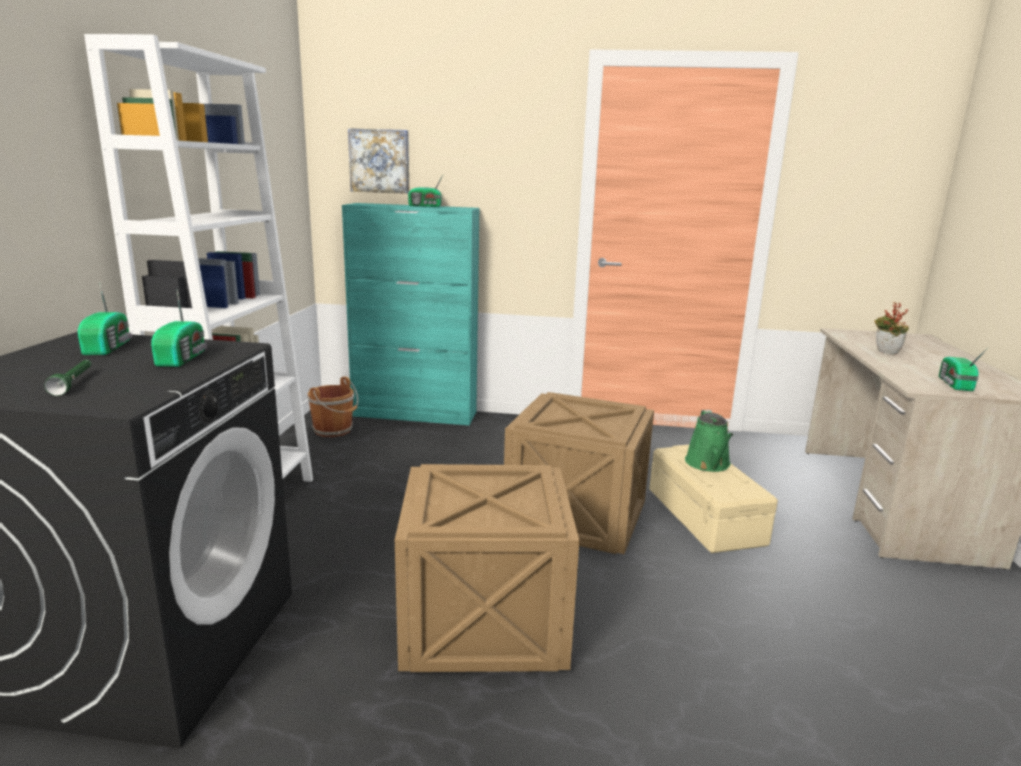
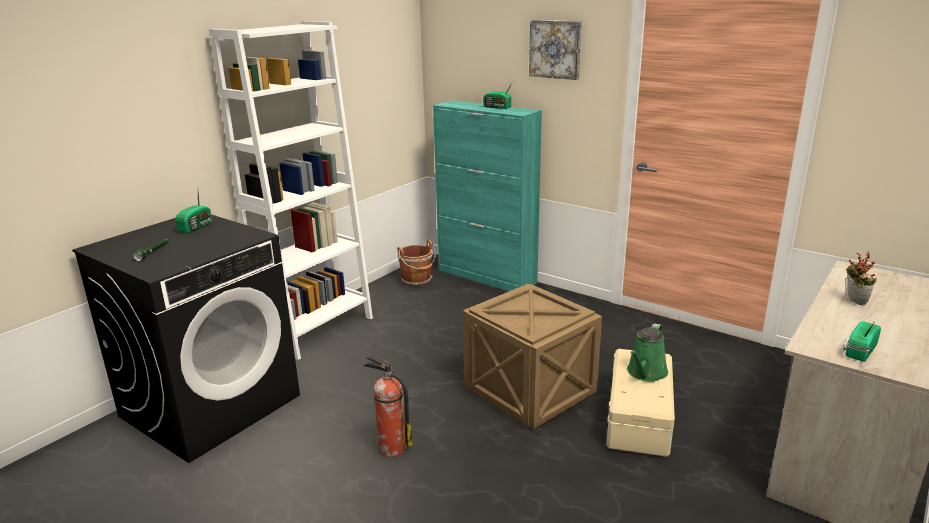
camera: 30 degrees right, 5 degrees up
(183, 358) = (220, 241): radio -> none
(380, 161) = (470, 67): picture -> picture (556, 49)
(481, 623) = (391, 447): crate -> fire extinguisher

